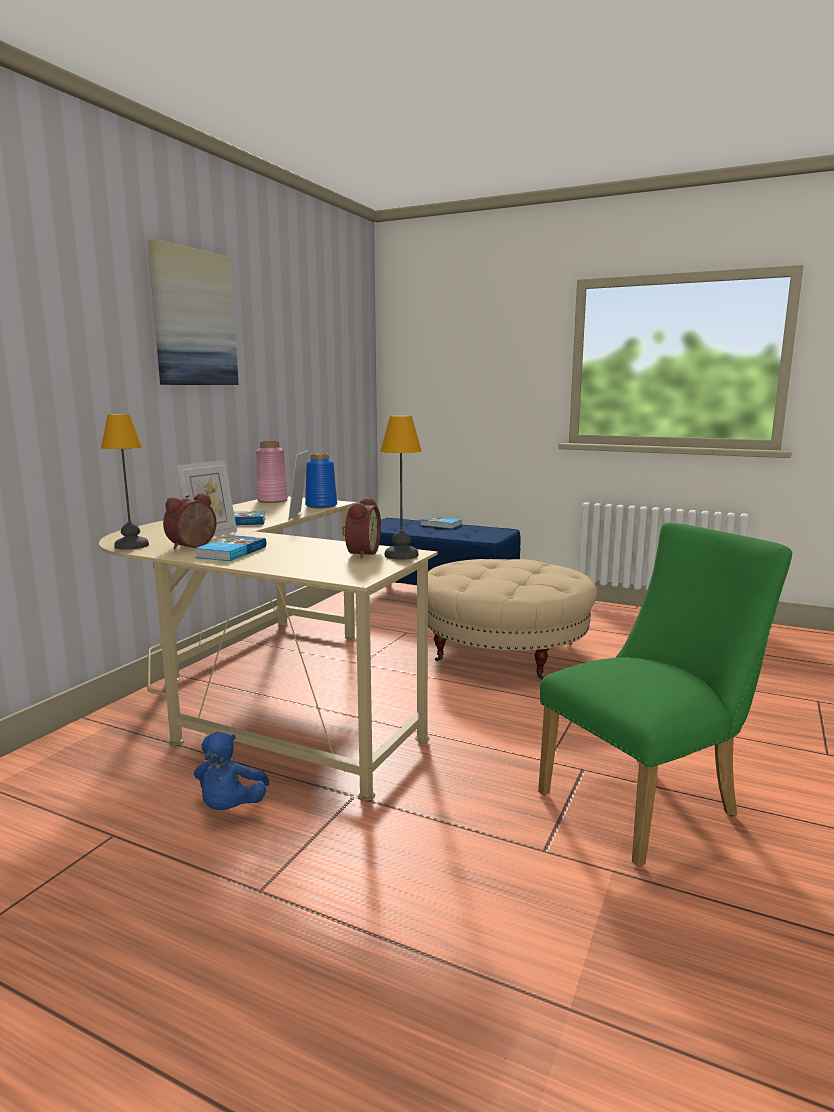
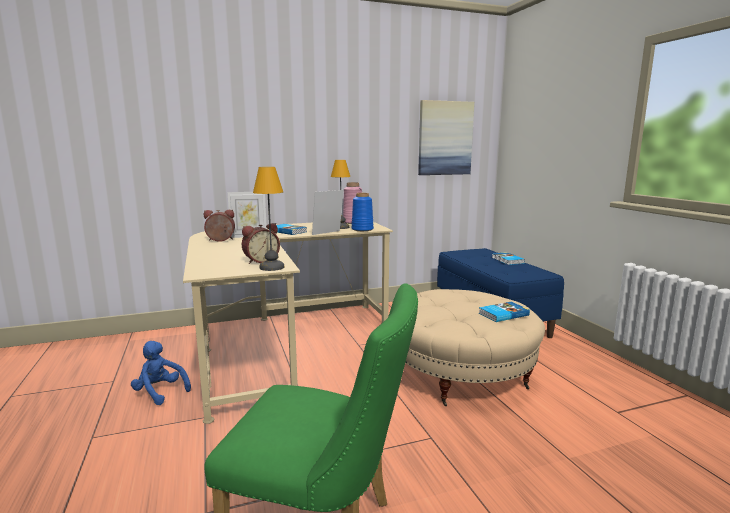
camera: 45 degrees right, 0 degrees up
(130, 545) = (204, 235): table lamp -> table lamp (340, 227)
(193, 318) = (302, 103): picture -> picture (445, 138)
(230, 552) = (219, 246): book -> book (502, 314)
(230, 807) = (160, 392): blue plush toy -> blue plush toy turned 75 degrees clockwise

